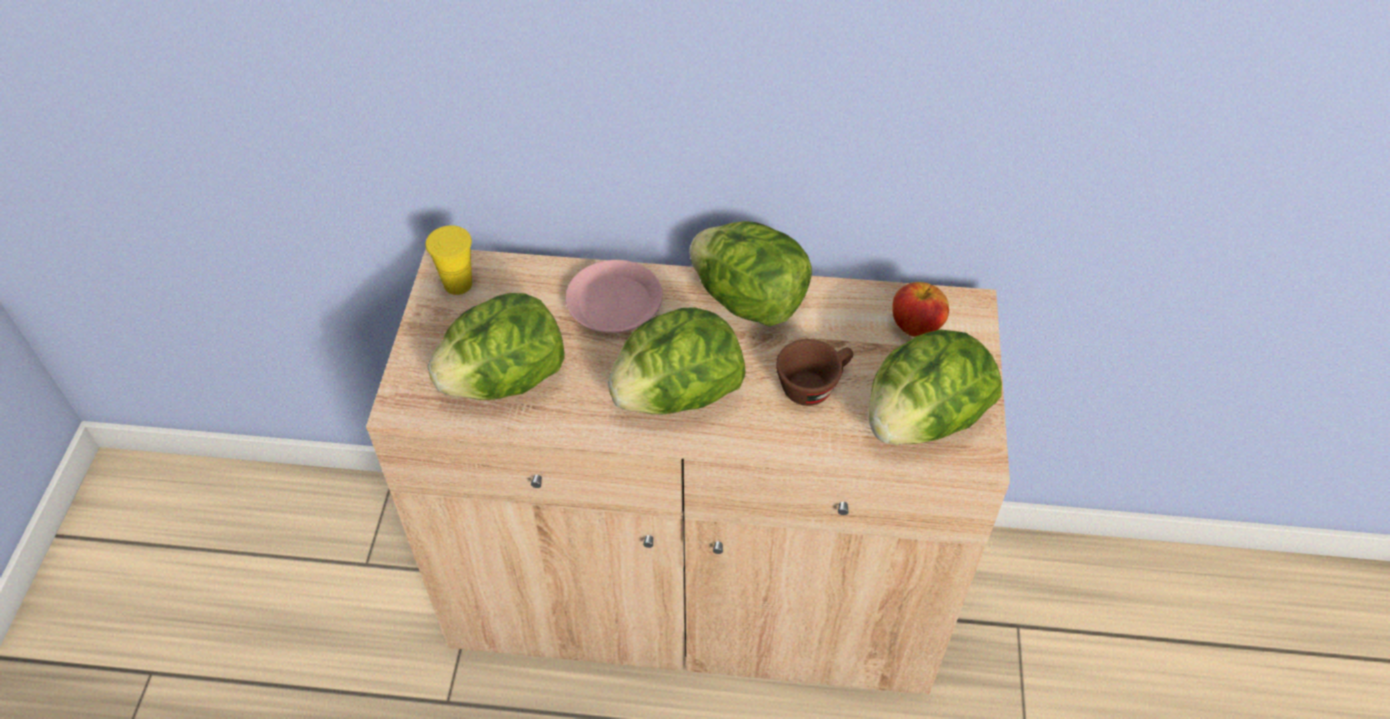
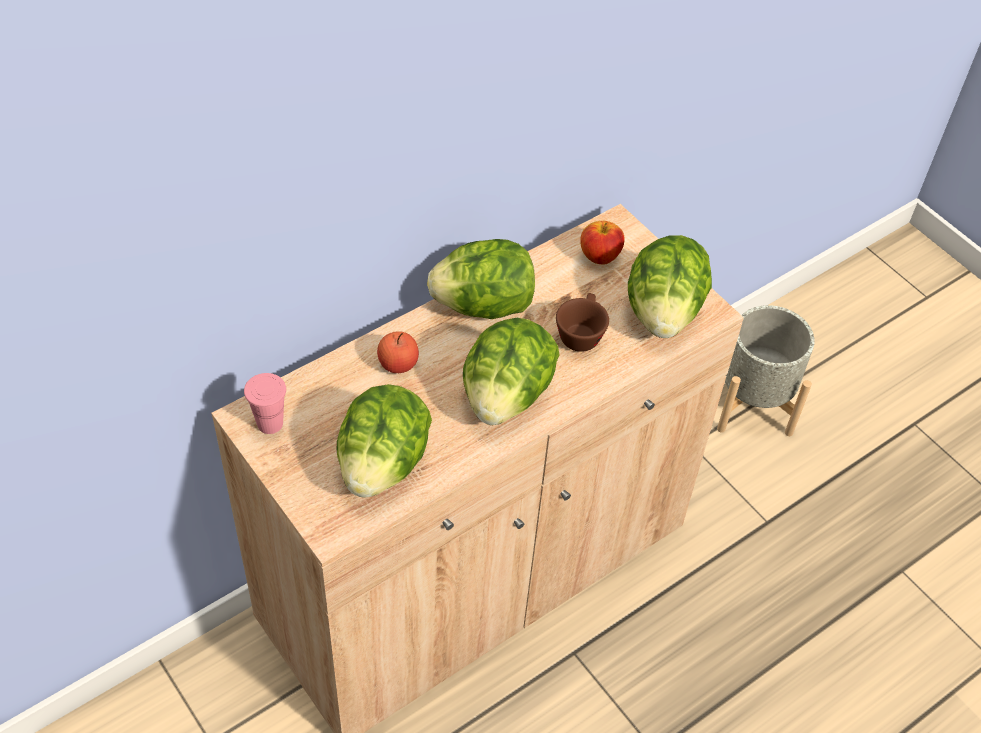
camera: 45 degrees left, 0 degrees up
(458, 284) = (270, 423): yellow cup -> pink cup
(615, 303) = (398, 364): pink plate -> apple
(1124, 633) = (751, 404): none -> grey planter

